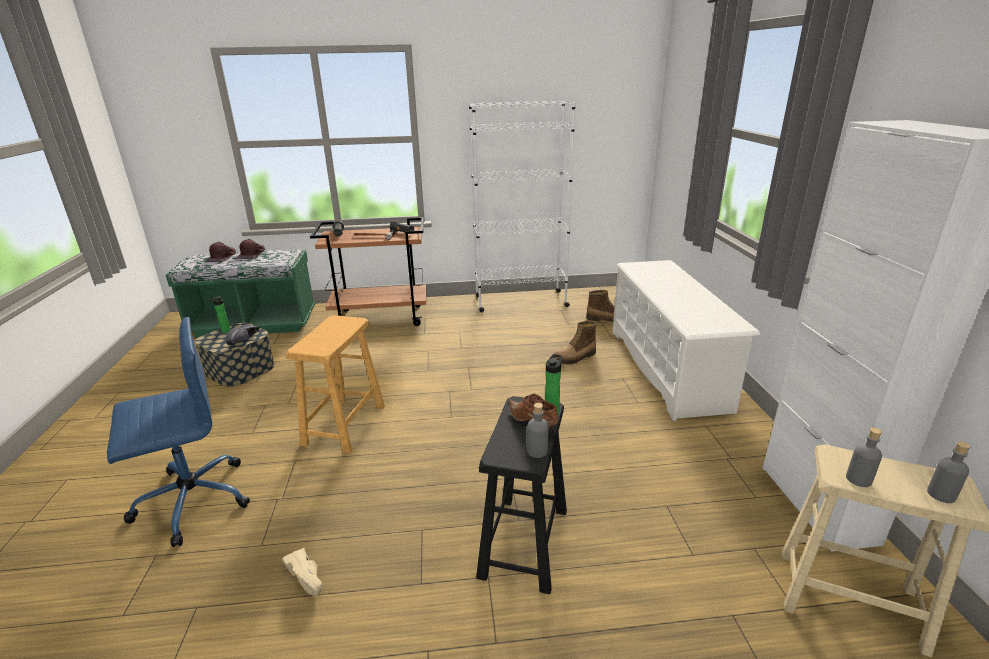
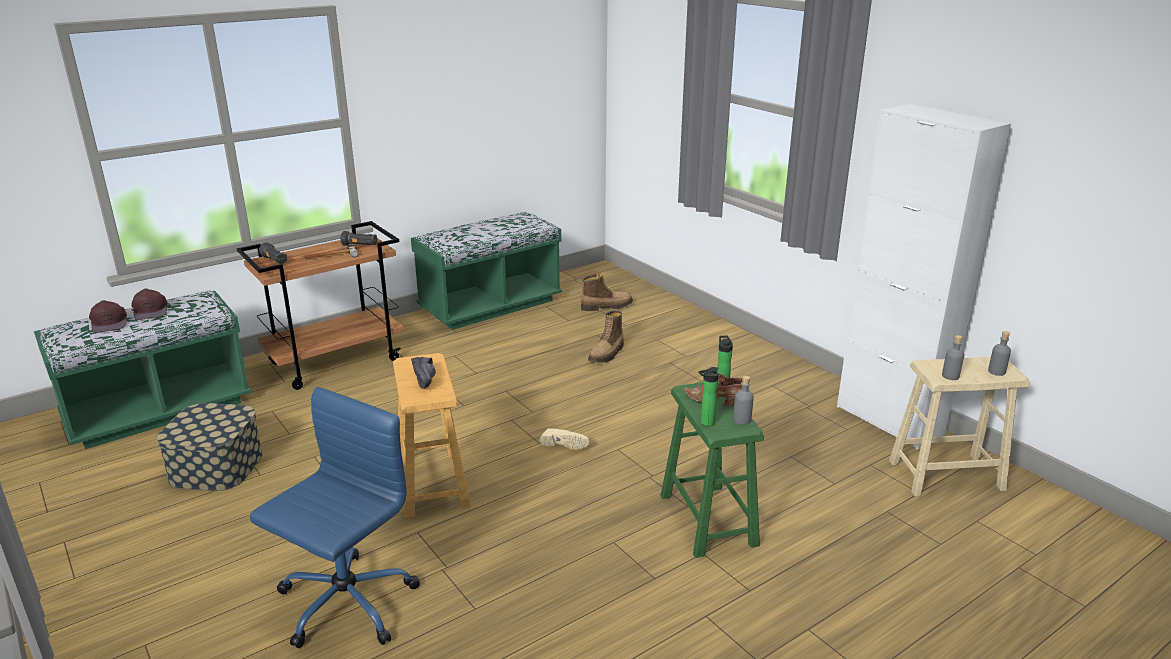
camera: 30 degrees left, 0 degrees up
(224, 331) = (185, 420): bottle -> bottle (705, 423)
(245, 340) = (234, 423): black shoe -> black shoe (427, 379)
(309, 577) = (552, 612): beige shoe -> beige shoe (565, 444)
(520, 301) = (490, 305): white bookcase -> green bench
(524, 542) = (708, 520): black stool -> green stool
(667, 368) = (701, 343): white shoe rack -> none

